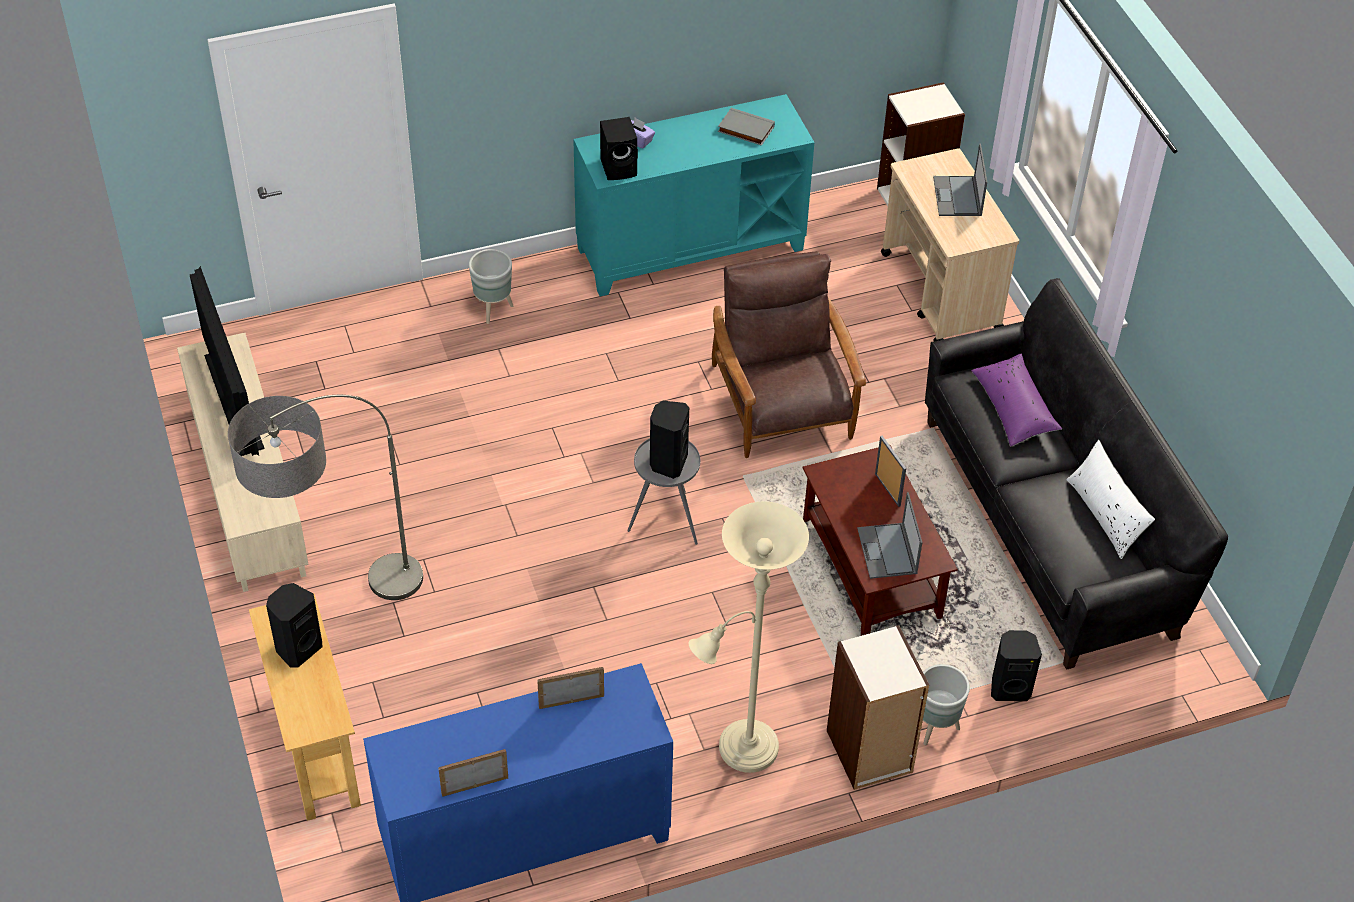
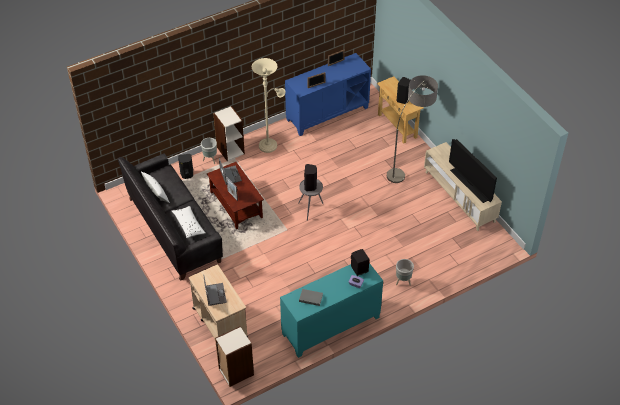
camera: 170 degrees right, 0 degrees up
(782, 404) = (278, 260): brown armchair -> none
(1014, 408) = (188, 225): purple pillow -> white pillow

